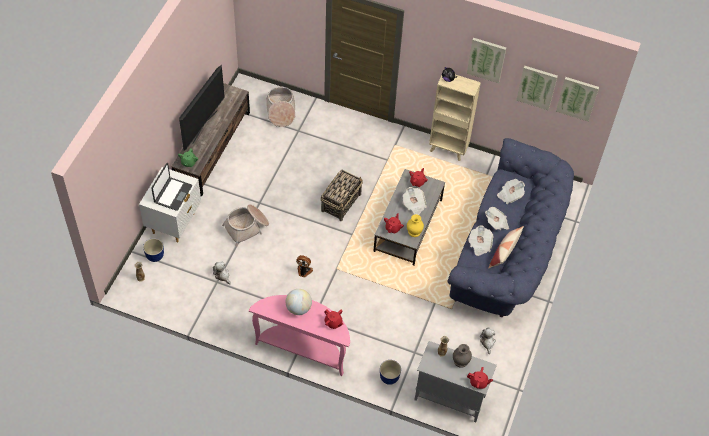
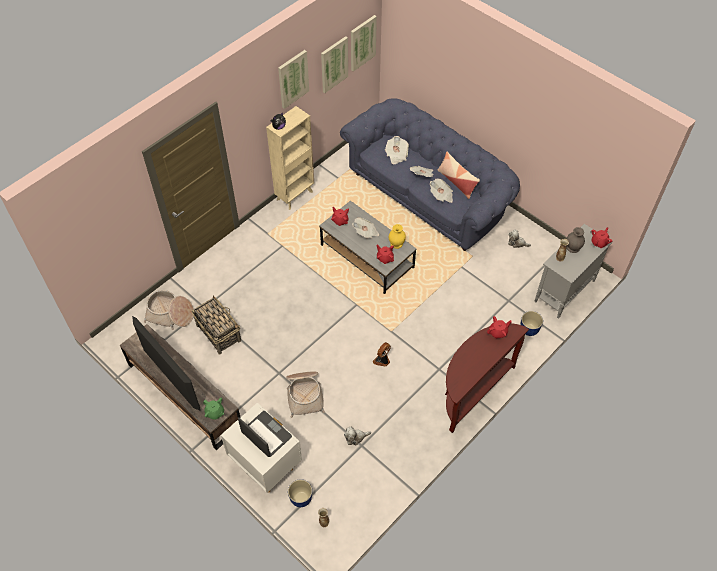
camera: 65 degrees left, 0 degrees up
(298, 308) = (470, 357): globe -> none
(303, 348) = (473, 390): pink console table -> brown console table
(341, 202) = (314, 300): basket -> basket (218, 332)

